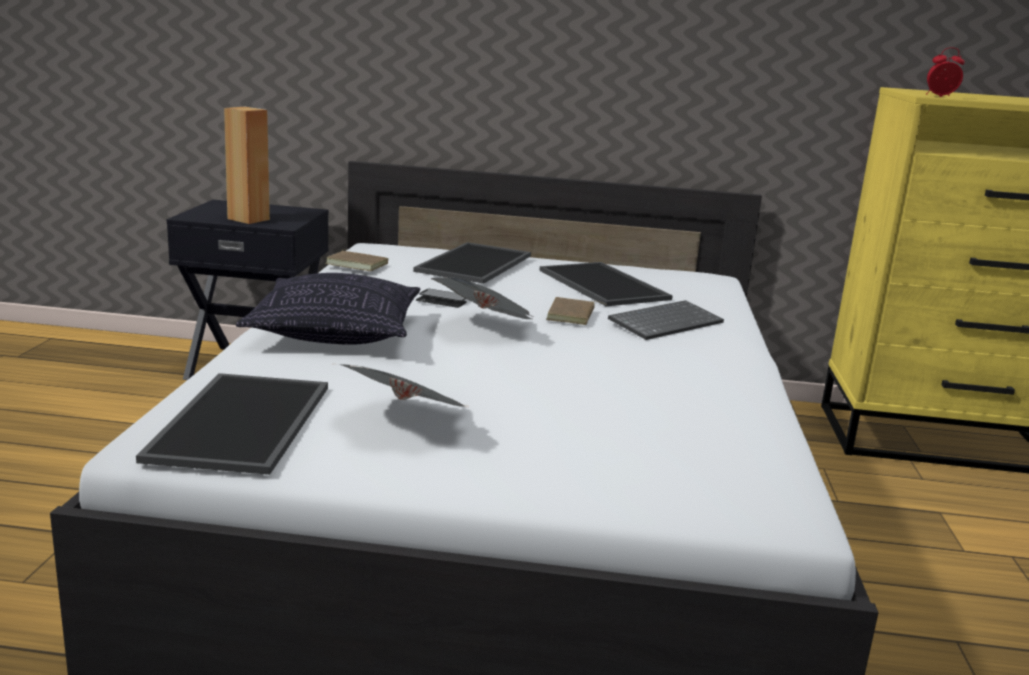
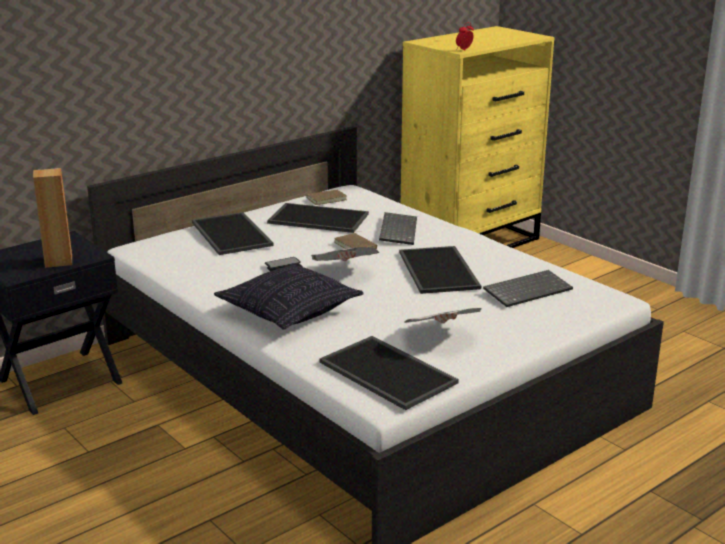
camera: 45 degrees left, 5 degrees up
(358, 264) = (174, 264): brown book -> brown book (326, 199)
(603, 371) = (440, 270): none -> tray
(663, 437) = (527, 290): none -> keyboard

